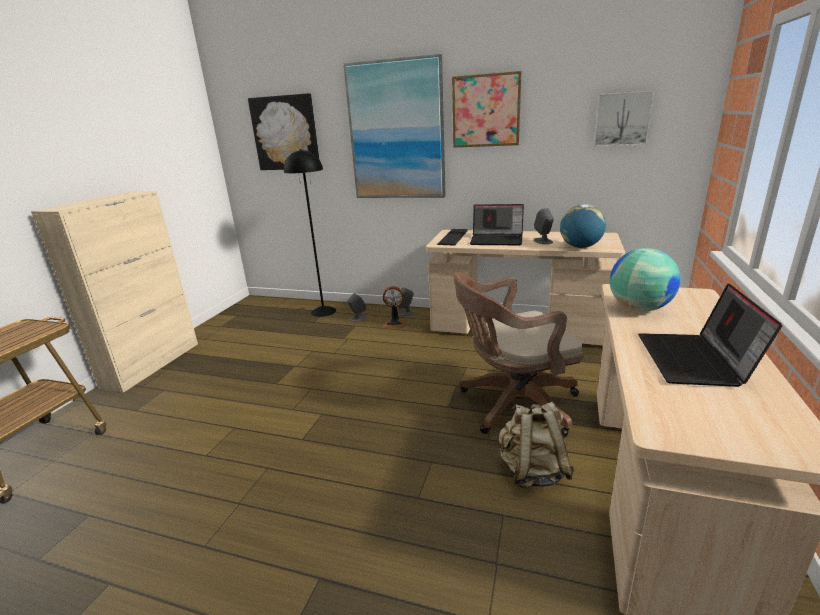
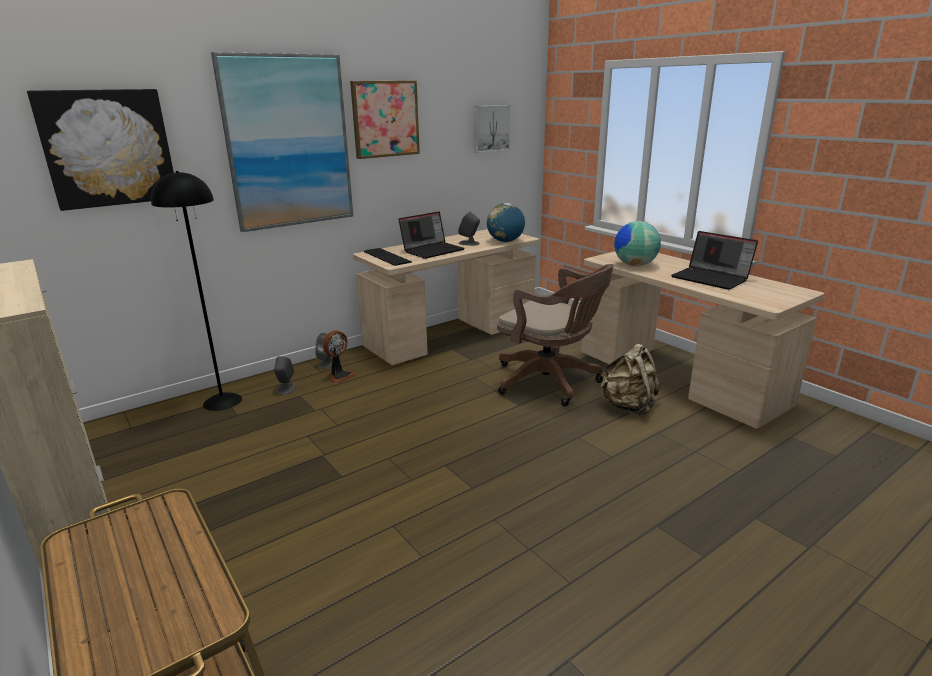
camera: 55 degrees left, 0 degrees up
(512, 405) = (551, 382): brown office chair -> brown office chair turned 75 degrees counterclockwise

